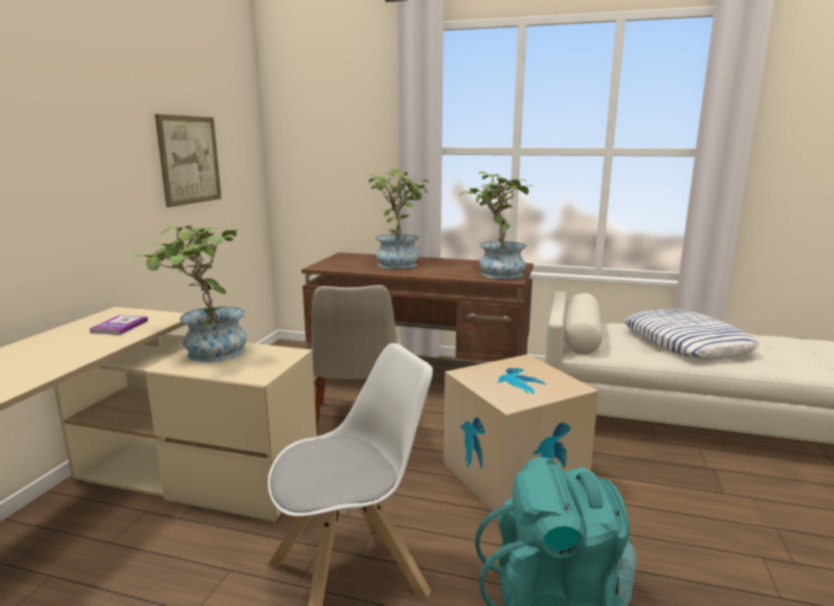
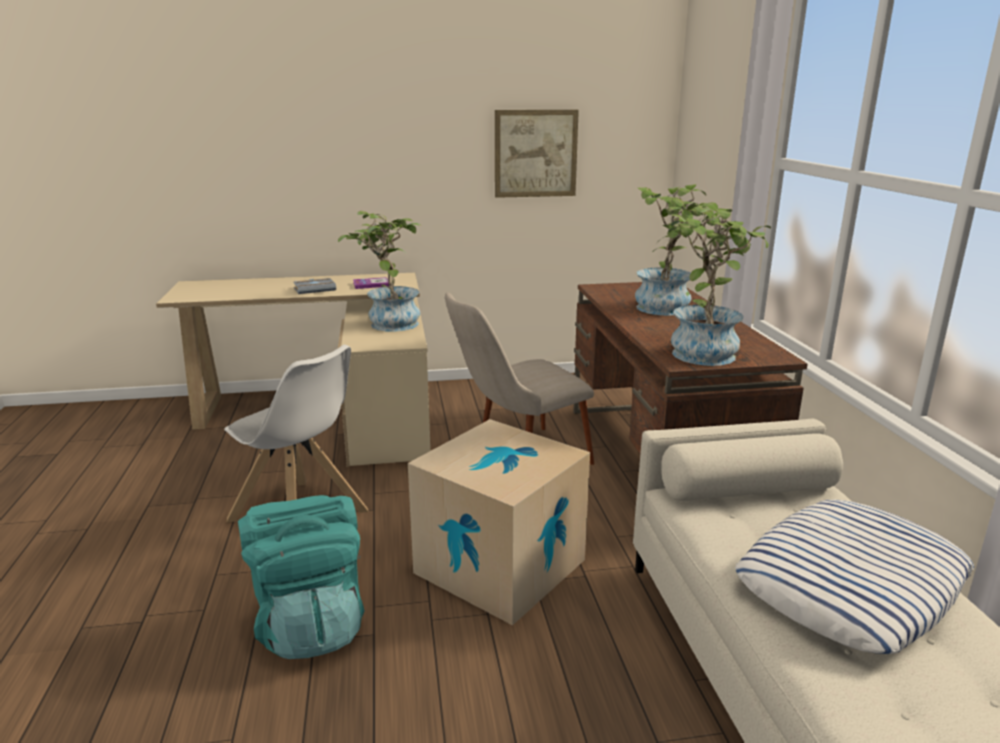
camera: 65 degrees right, 5 degrees up
(72, 352) = (315, 289): none -> grey book

